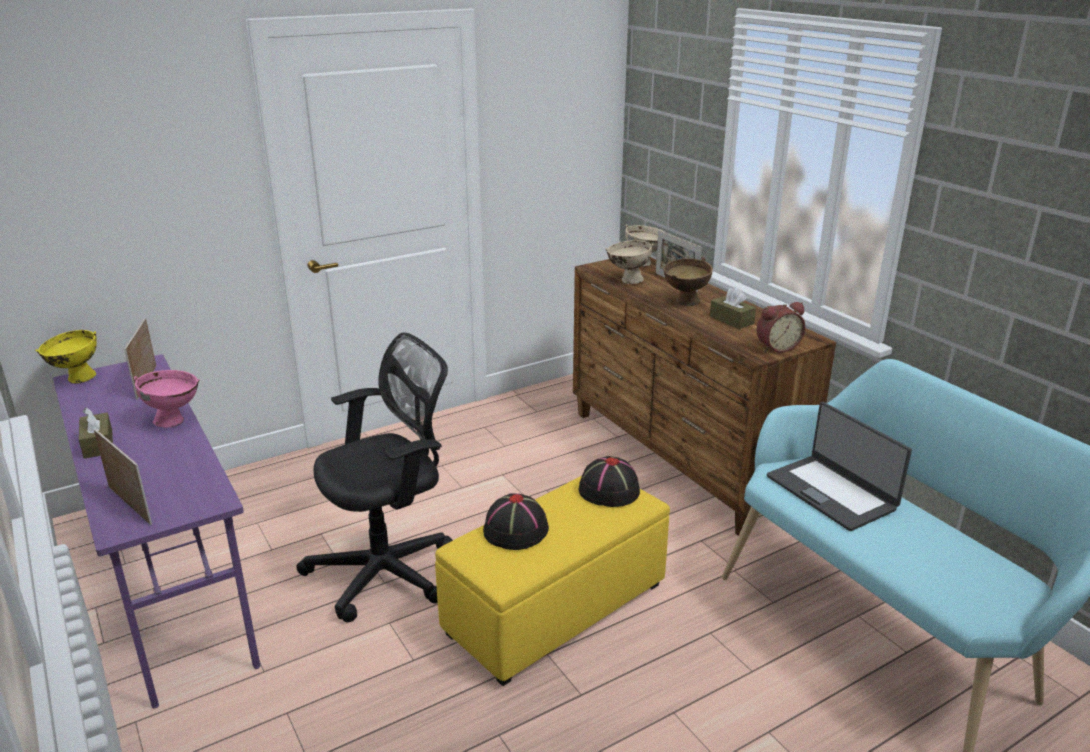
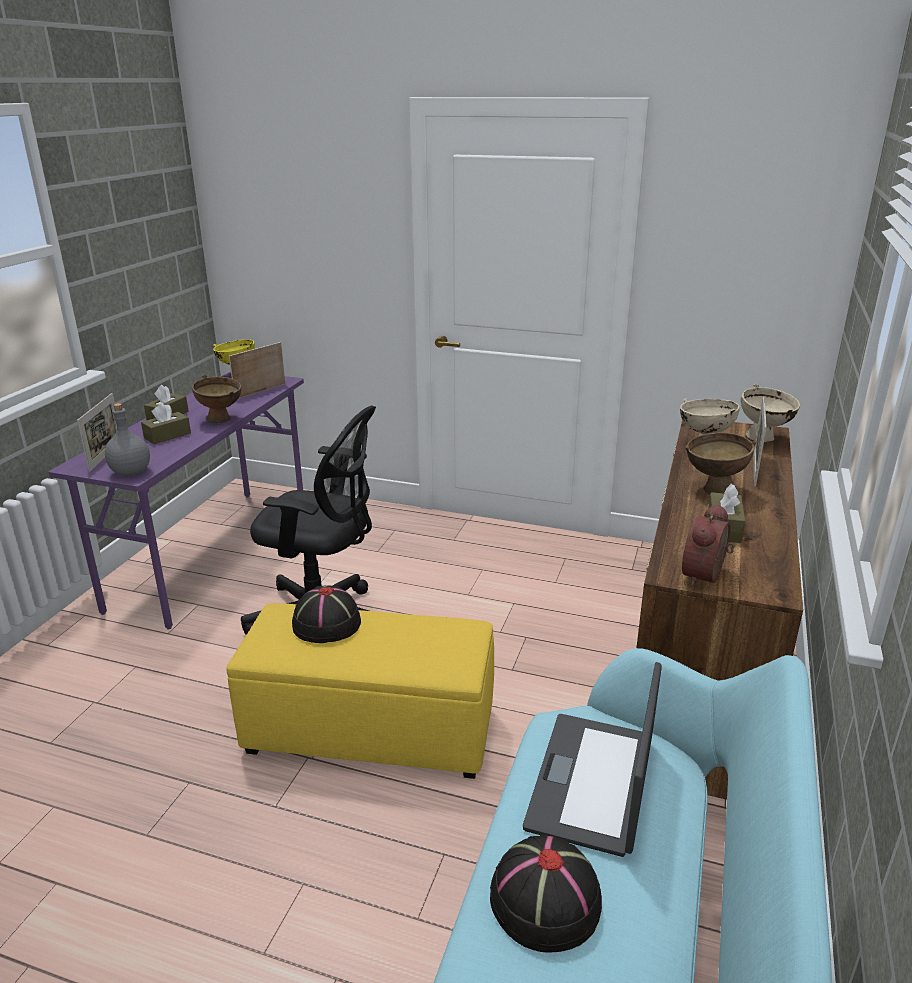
camera: 50 degrees right, 0 degrees up
(151, 458) = (167, 436): none -> brown tissue box
(176, 421) = (222, 420): pink bowl -> brown bowl
(204, 502) = (131, 473): none -> grey bottle
(608, 490) = (448, 642): black hat -> black hat (544, 900)
(776, 347) = (706, 576): alarm clock -> alarm clock turned 90 degrees clockwise

